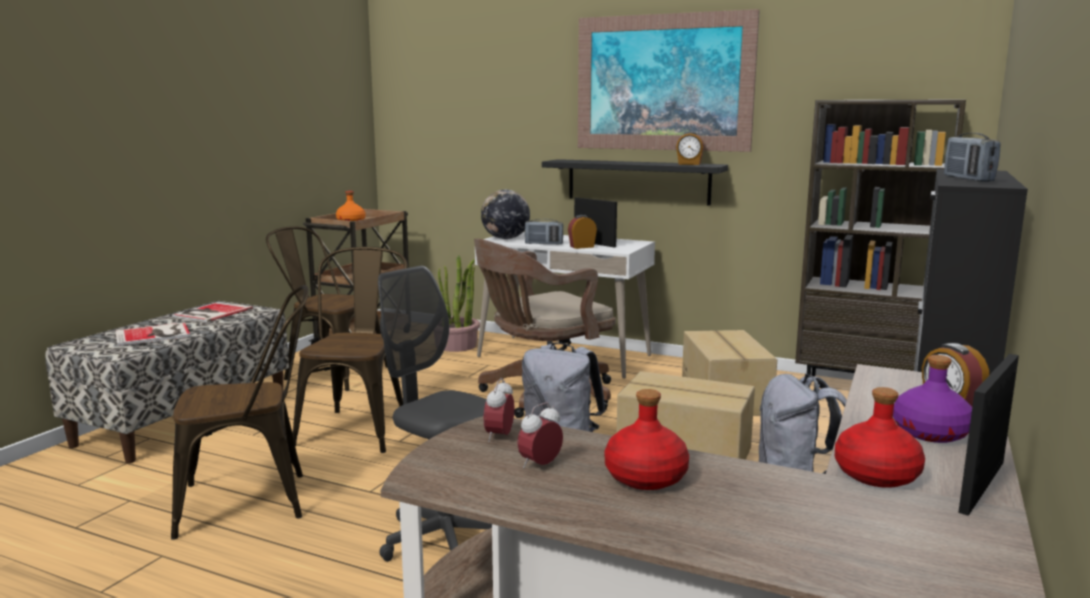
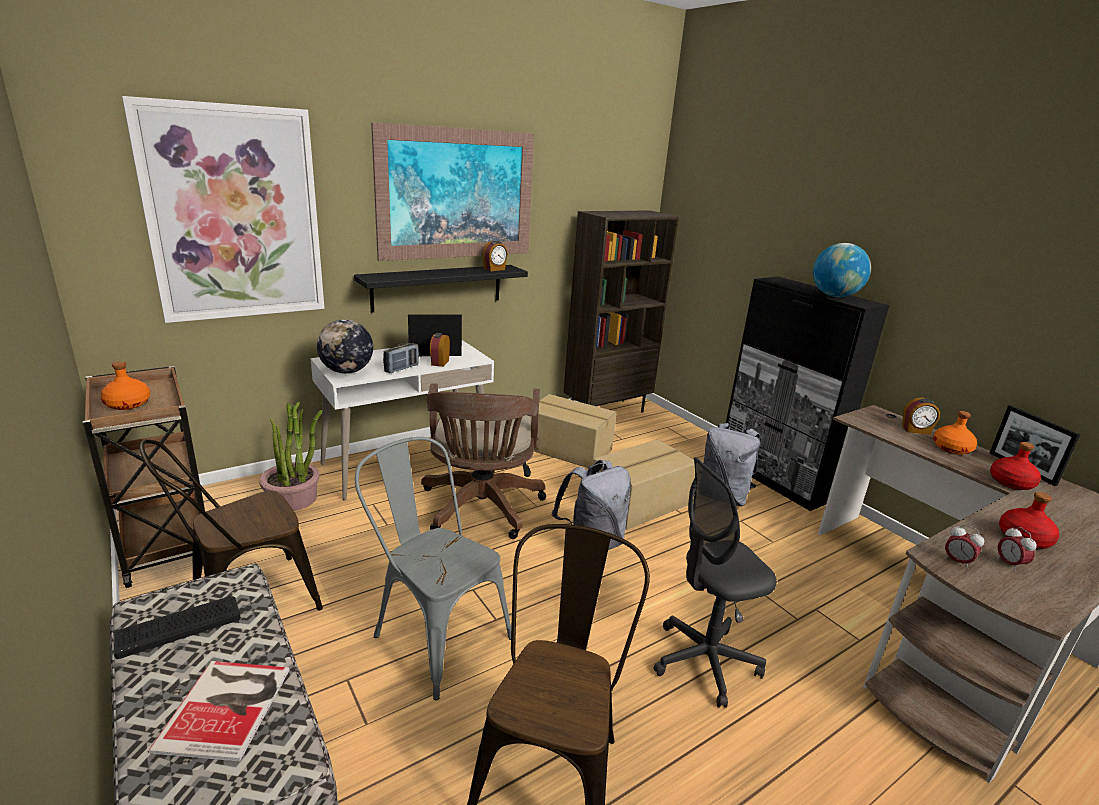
camera: 60 degrees left, 10 degrees up
(210, 312) = (179, 626): book -> keyboard
(359, 426) = (434, 633): brown chair -> grey chair
(473, 102) = (235, 215): none -> picture
(931, 433) = (952, 449): purple bottle -> orange bottle
(968, 179) = (834, 296): radio -> globe

